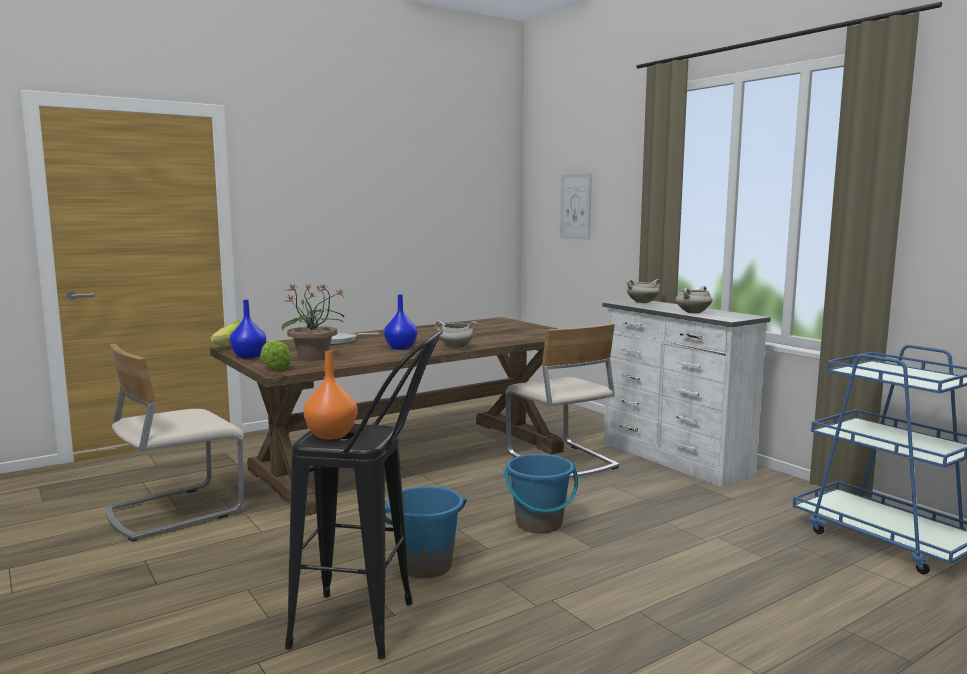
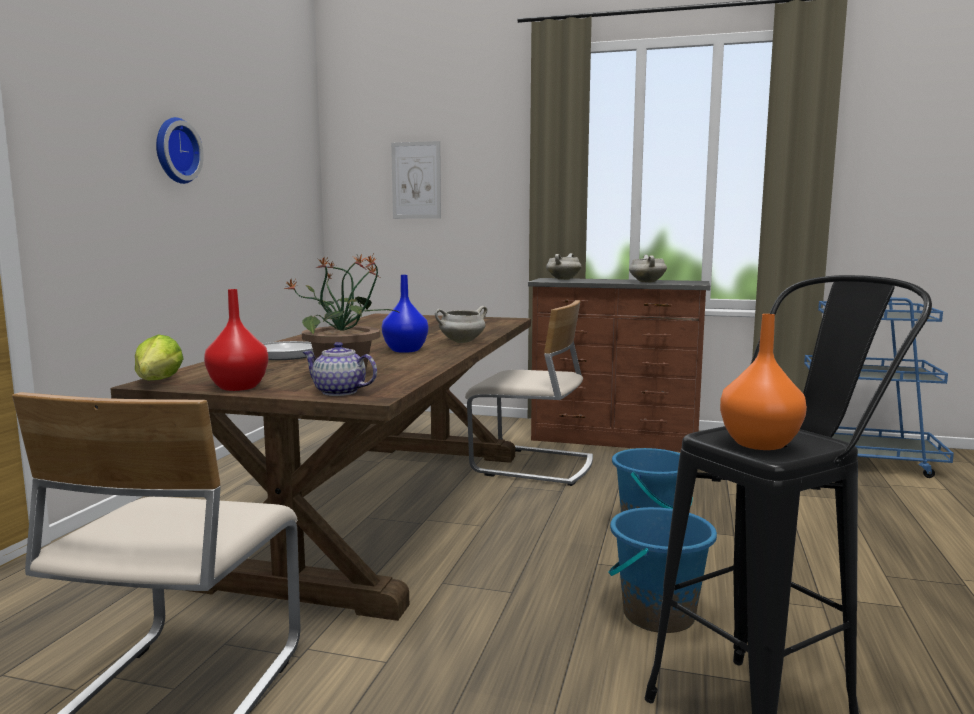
camera: 40 degrees left, 0 degrees up
(249, 356) = (238, 387): blue vase -> red vase
(274, 367) = (340, 392): lettuce -> teapot
(359, 197) = (174, 151): none -> wall clock
(673, 459) = (615, 440): white dresser -> brown dresser

